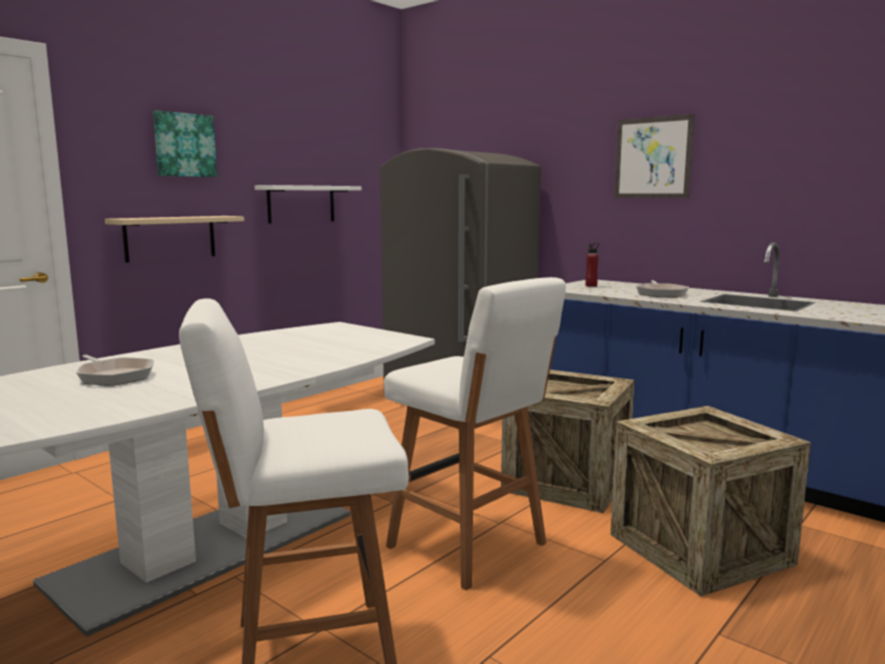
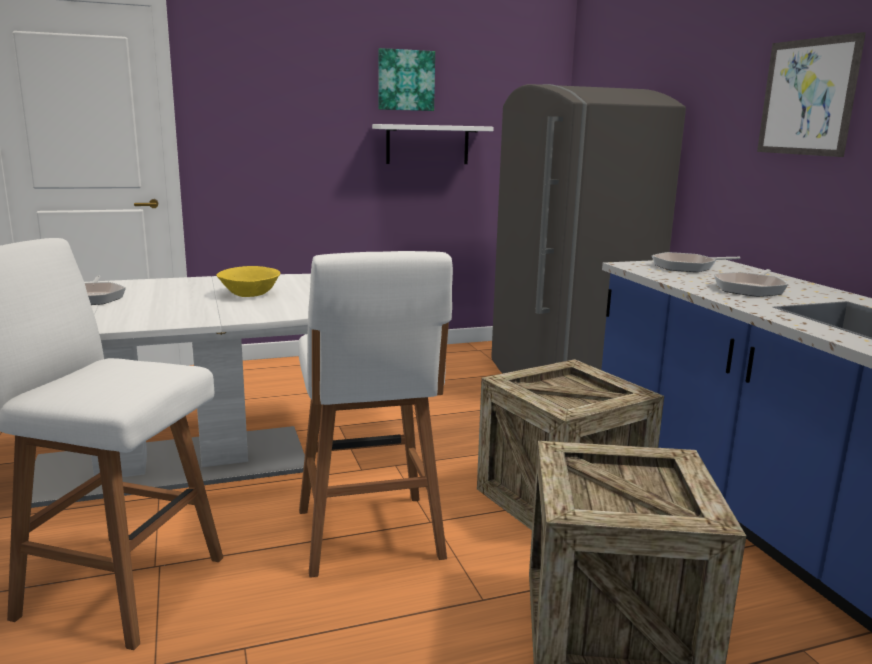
camera: 30 degrees right, 5 degrees up
(170, 238) = (278, 174): beige shelf -> none
(184, 145) = (296, 83): picture -> picture (405, 80)
(272, 350) = (249, 294): none -> yellow bowl
(591, 286) = (687, 267): red bottle -> frying pan

